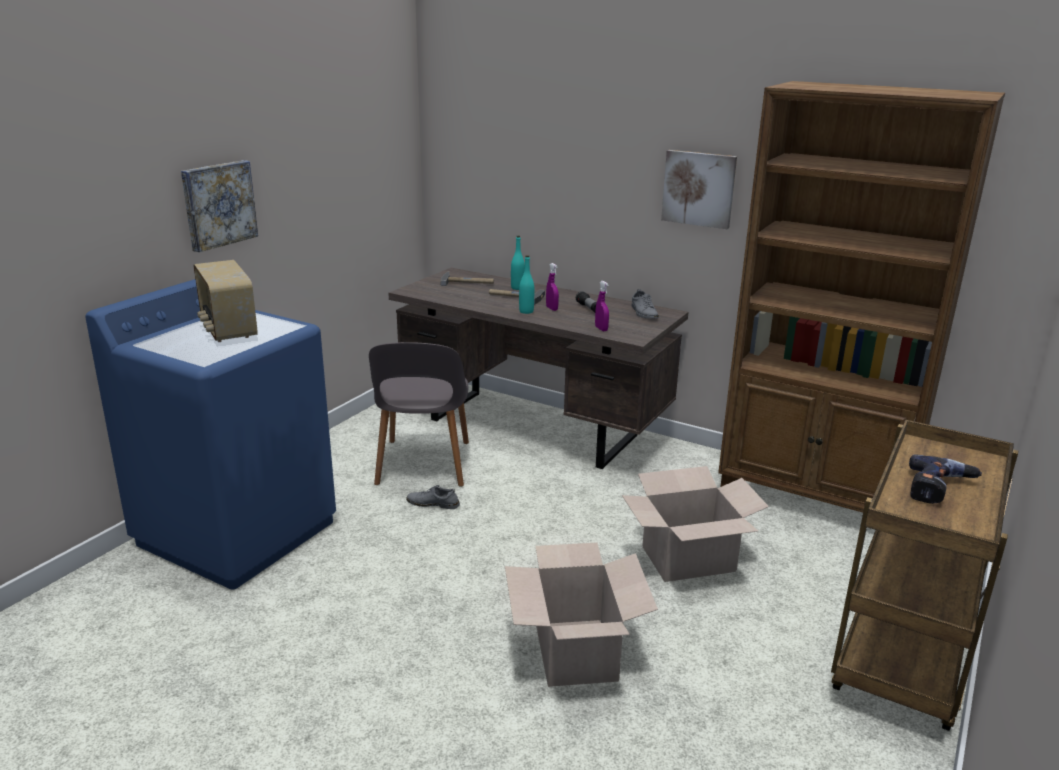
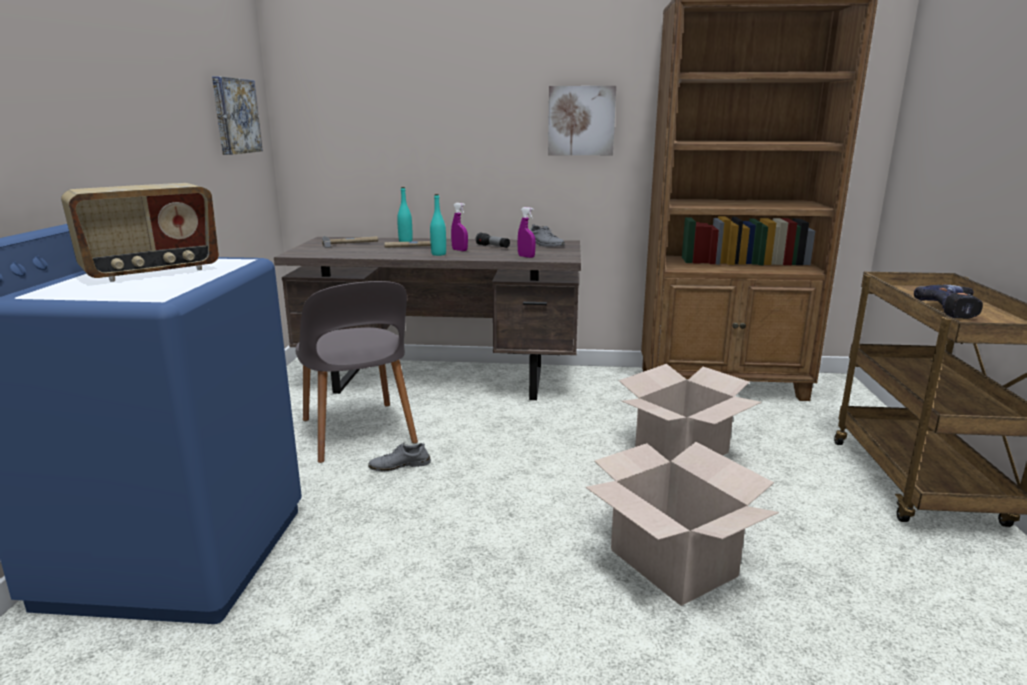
camera: 25 degrees left, 5 degrees down
(218, 204) = (82, 130): picture -> picture (234, 116)
(227, 330) = (152, 272): radio -> radio turned 75 degrees counterclockwise

